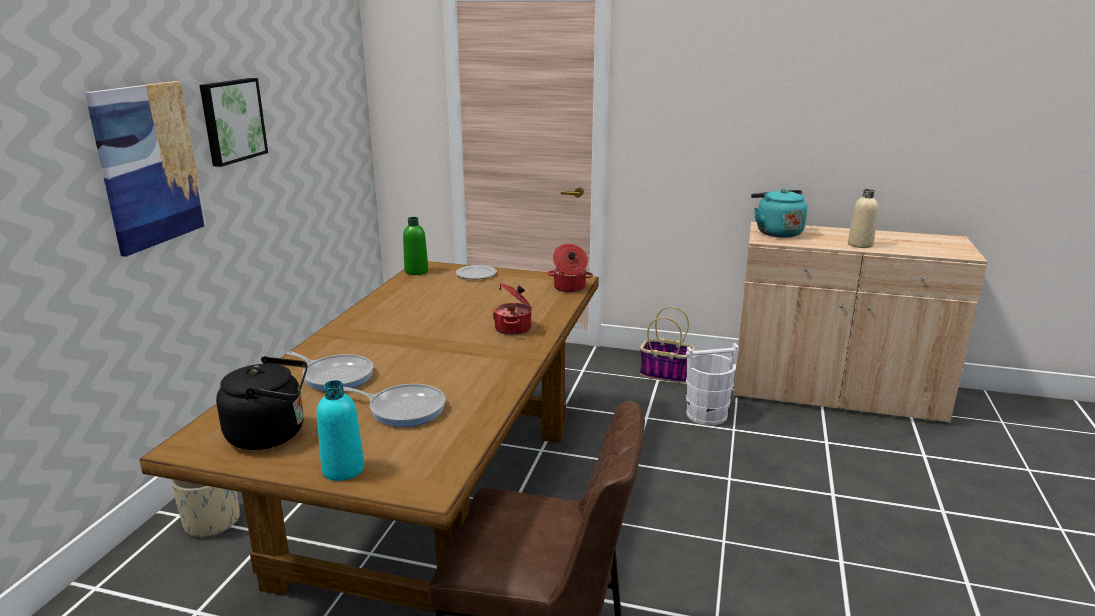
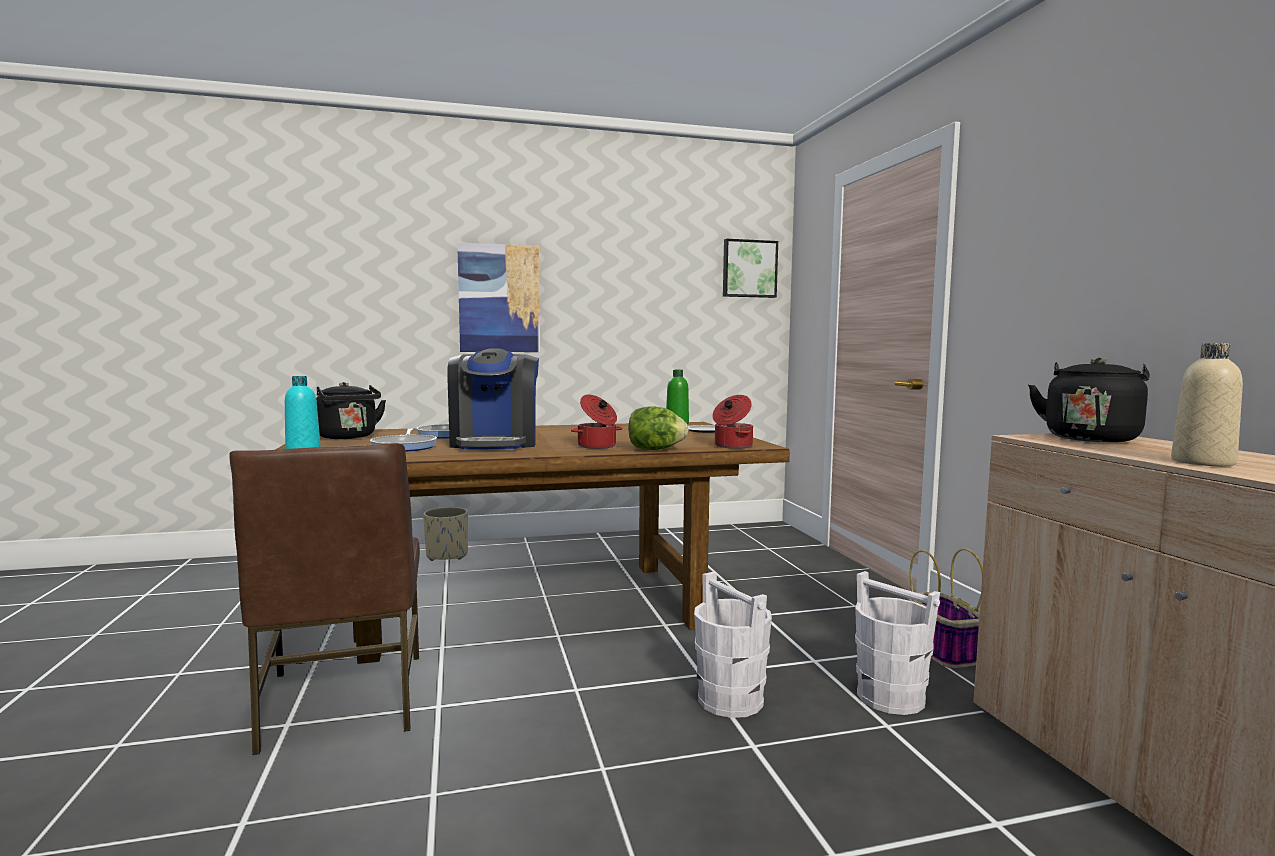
camera: 60 degrees right, 15 degrees down
(231, 120) = (591, 283): picture -> picture (749, 269)
(441, 364) = (495, 443): none -> coffee machine
(558, 314) = (655, 450): none -> lettuce
(674, 466) = (730, 700): none -> white bucket
(776, 232) = (1091, 438): turquoise kettle -> black kettle

